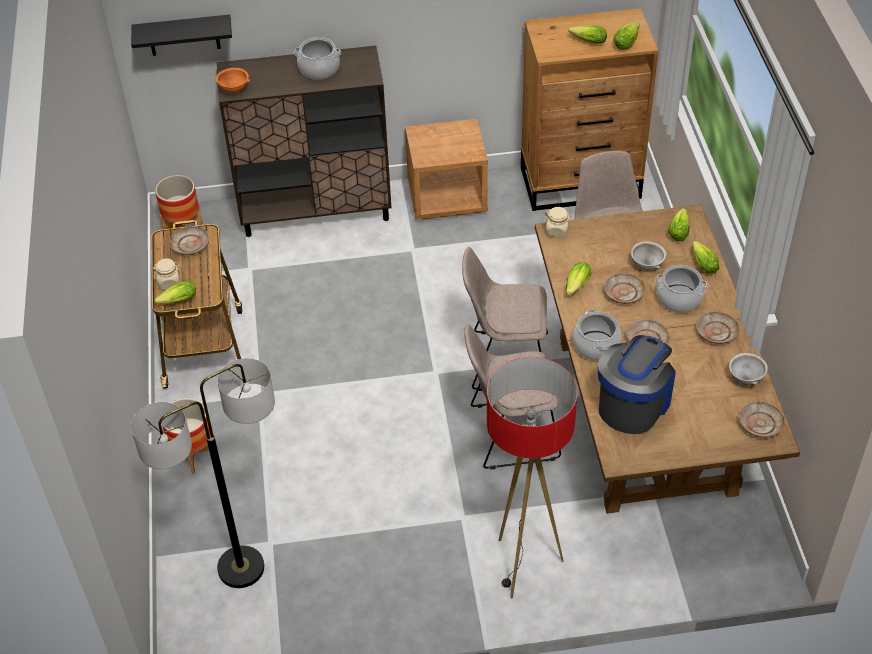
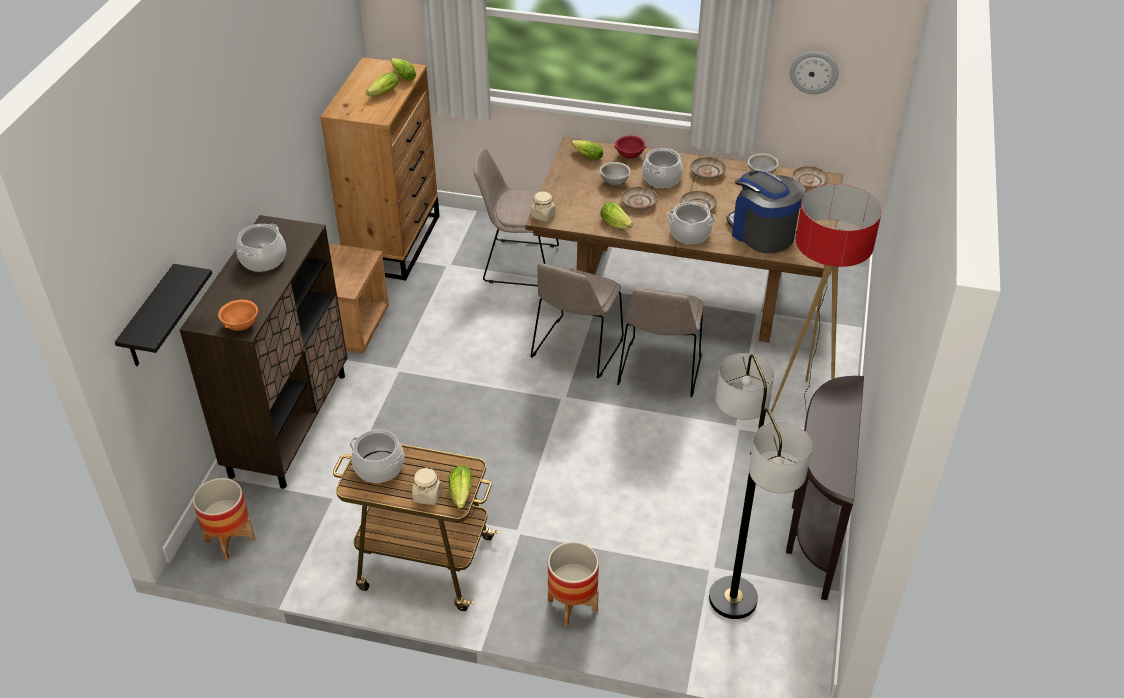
camera: 70 degrees left, 5 degrees down
(190, 245) = (379, 467): beige plate -> cooking pot
(345, 613) = (812, 533): none -> brown console table
(702, 263) = (629, 156): lettuce -> red bowl
(814, 319) = (814, 72): none -> wall clock

